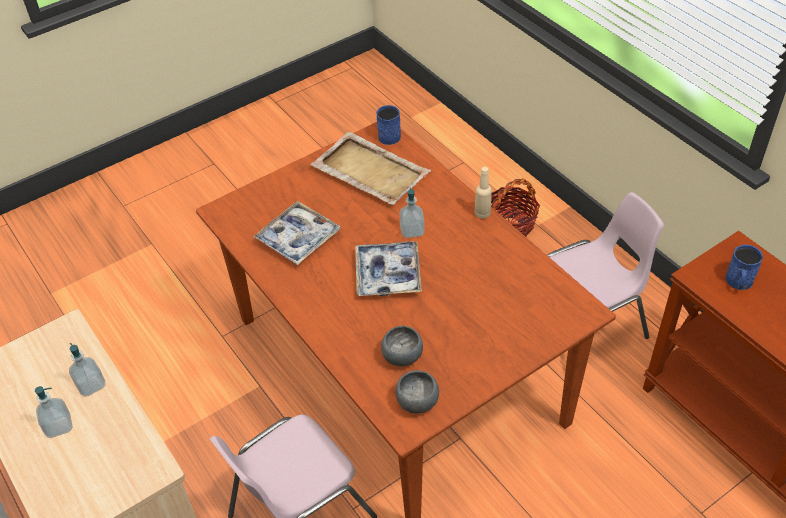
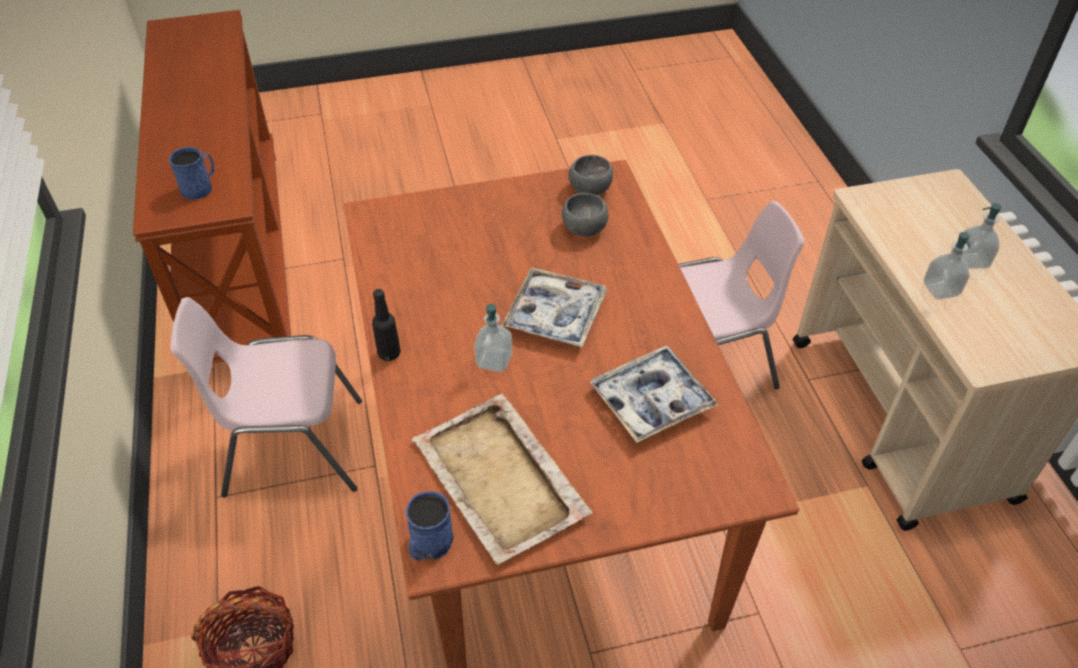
camera: 160 degrees left, 0 degrees up
(482, 214) = (389, 353): beige bottle -> black bottle

